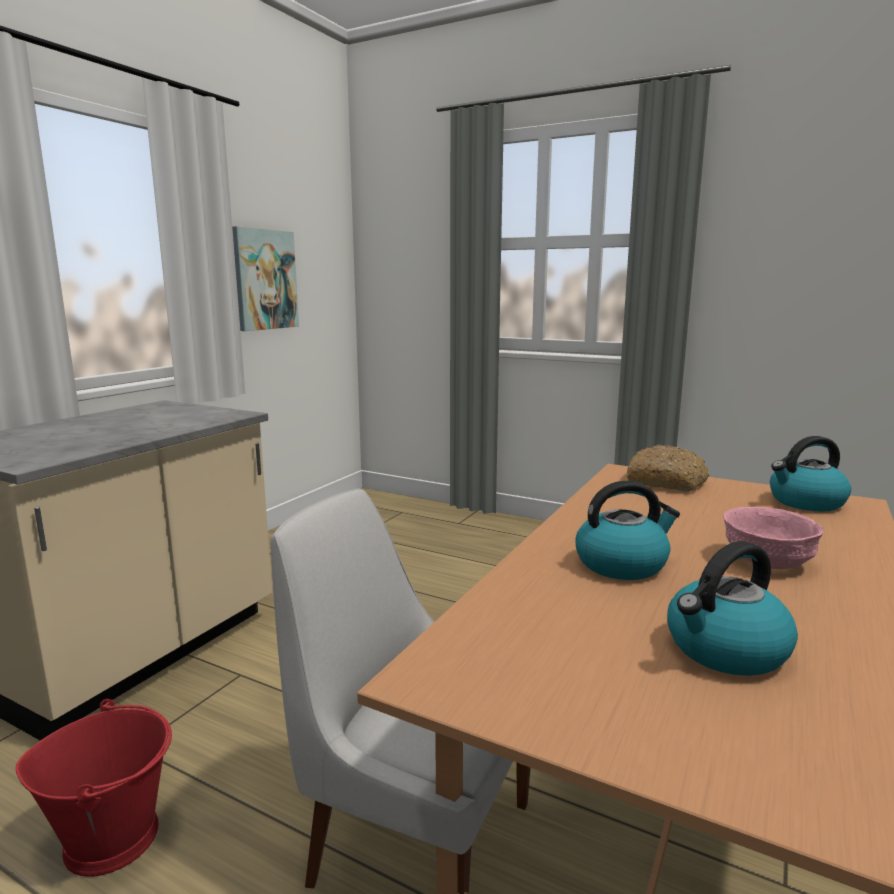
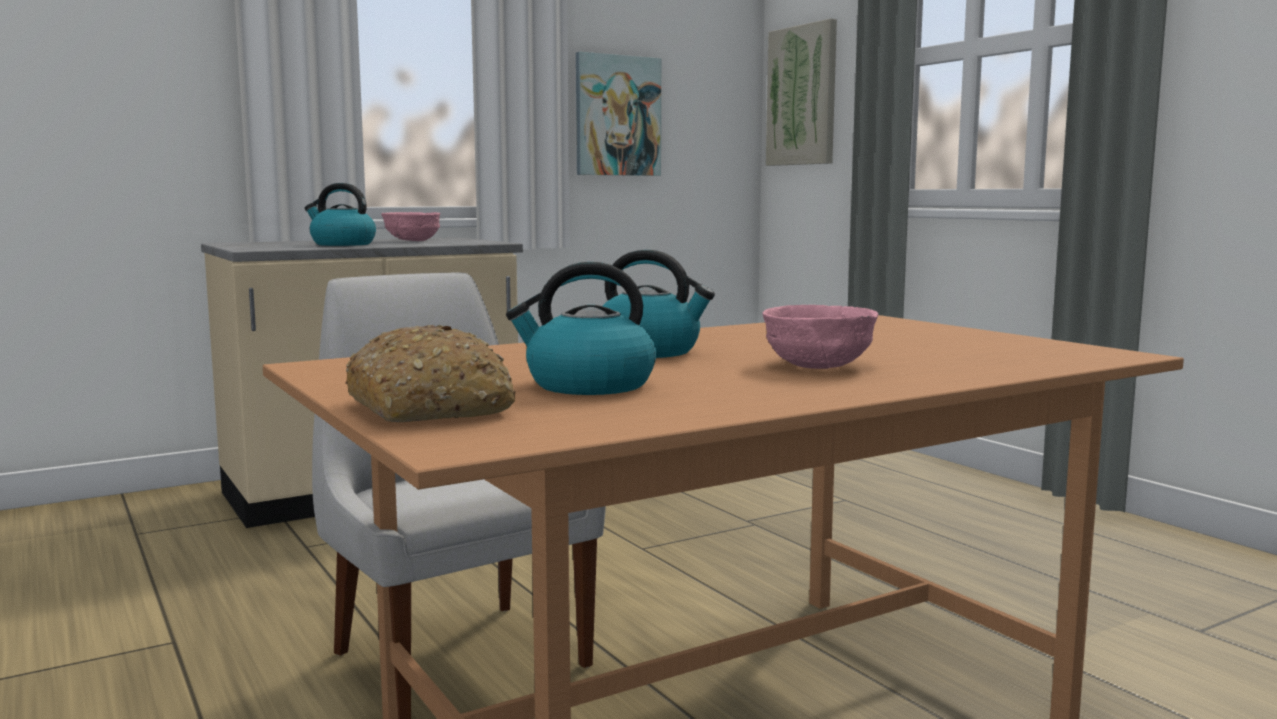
camera: 30 degrees right, 5 degrees down
(113, 837) = (235, 589): red bucket -> none
(147, 415) = (412, 240): none -> pink bowl
(393, 263) = (802, 96): none -> picture
(667, 482) = (896, 326): bread -> bread (432, 408)
(805, 502) = (1037, 348): kettle -> kettle (342, 244)

